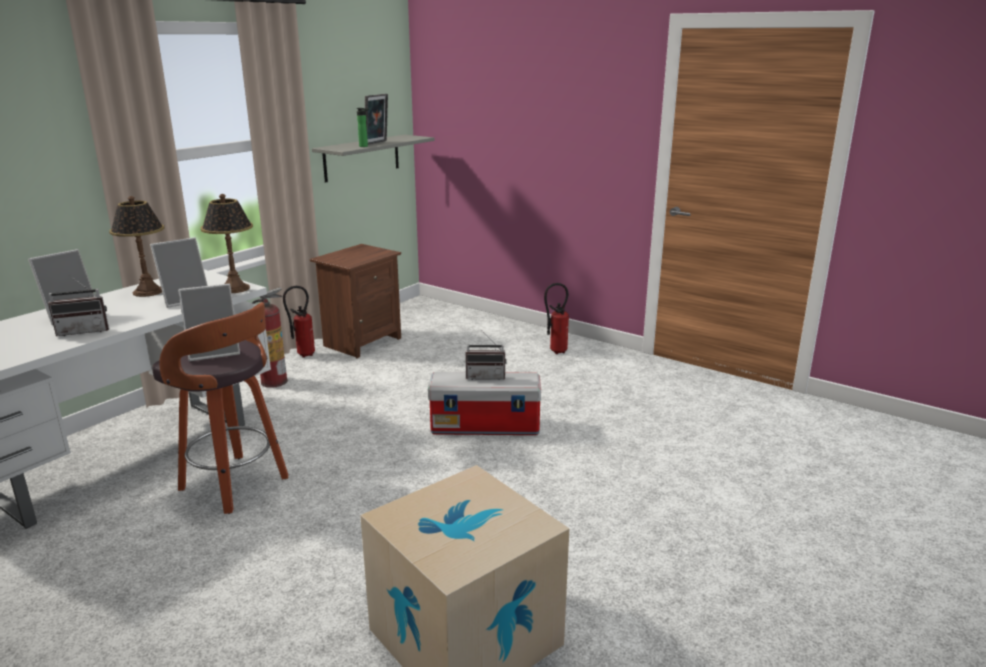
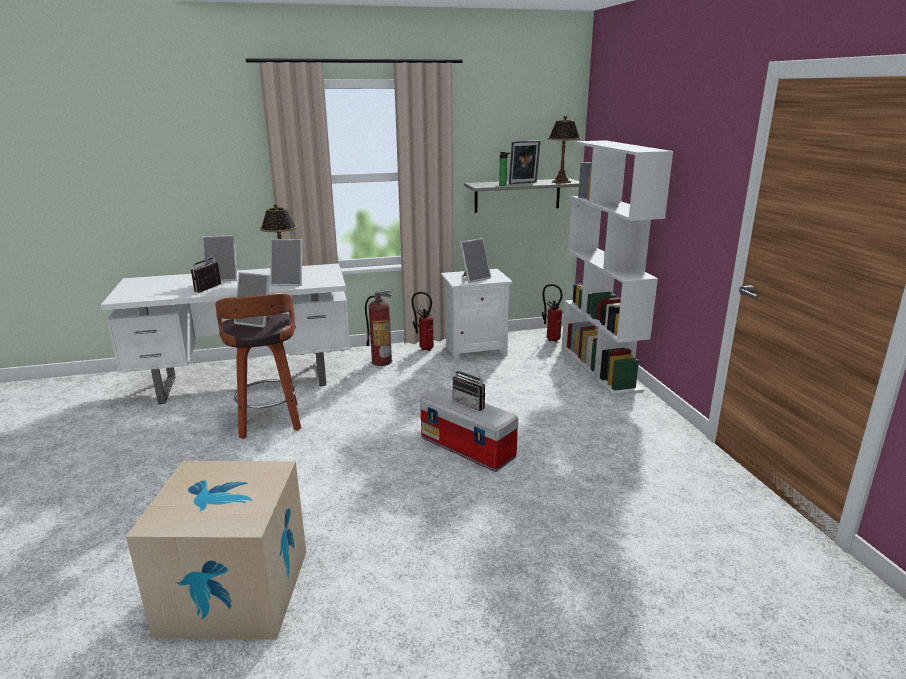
camera: 40 degrees right, 0 degrees up
(84, 331) = (211, 289): radio -> radio turned 90 degrees clockwise
(235, 288) = (327, 282): table lamp -> table lamp (561, 182)
(358, 257) = (474, 278): none -> picture frame
(361, 342) = (475, 350): brown nightstand -> white nightstand
(498, 324) = (600, 368): none -> white bookcase
(555, 351) = (617, 407): fire extinguisher -> fire extinguisher (551, 339)

